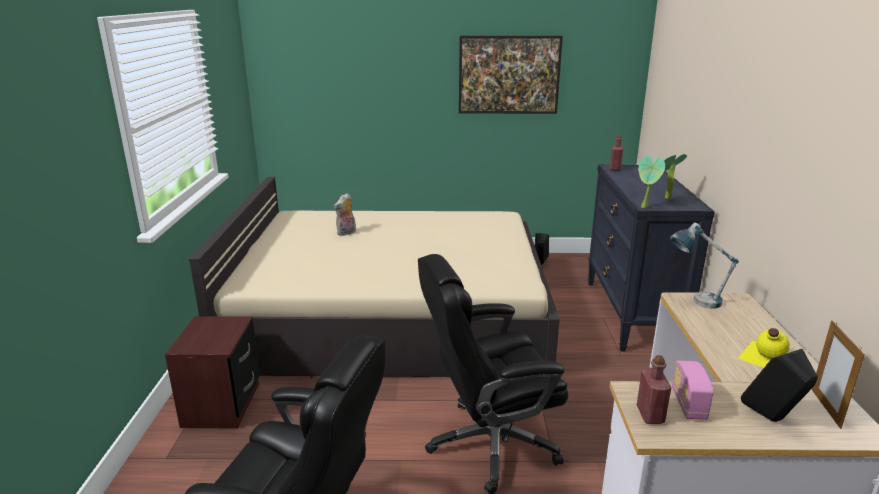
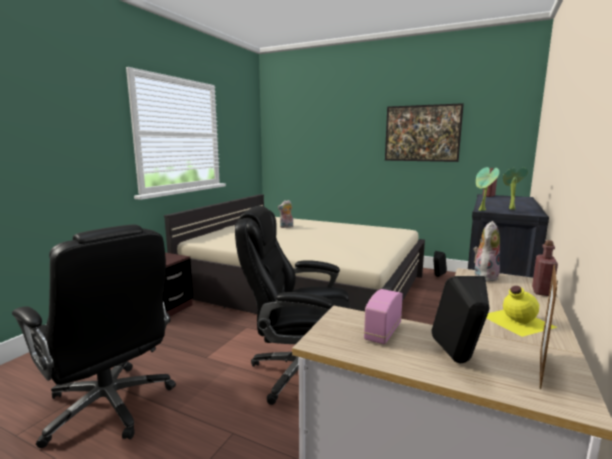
camera: 25 degrees right, 10 degrees down
(650, 415) = (335, 330): red bottle -> red bottle (541, 291)
(694, 301) = (484, 276): table lamp -> plush toy

